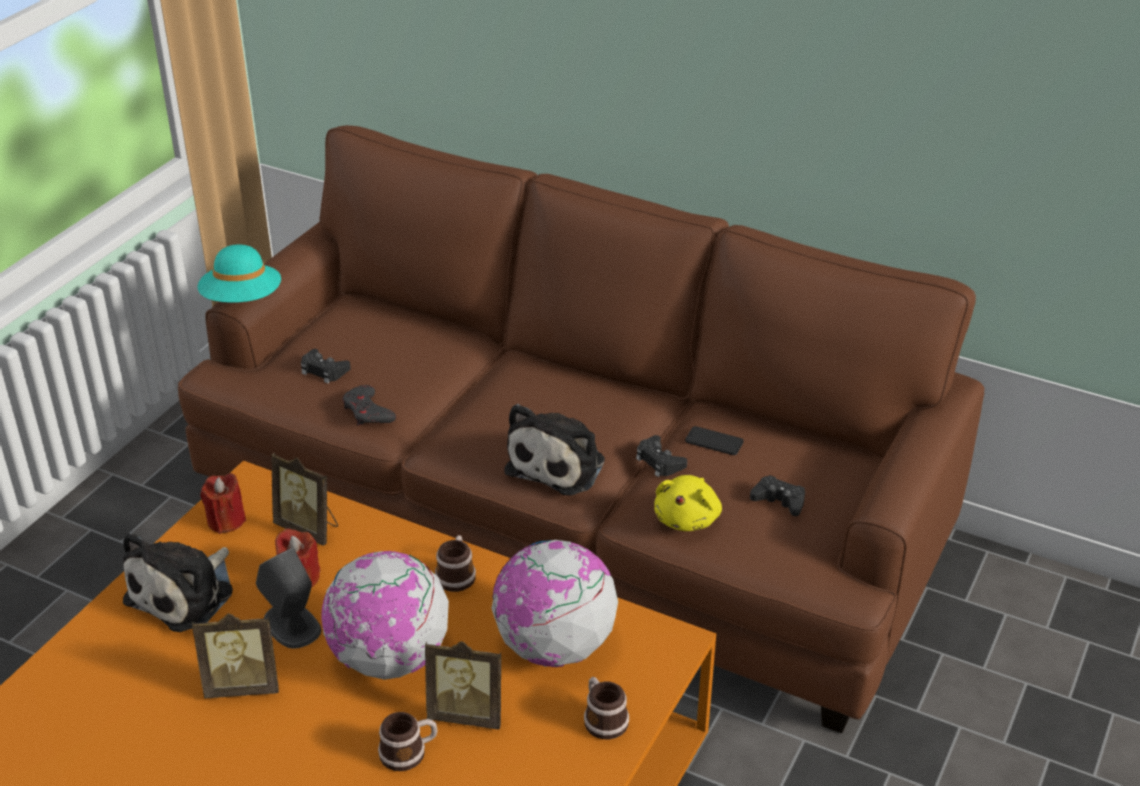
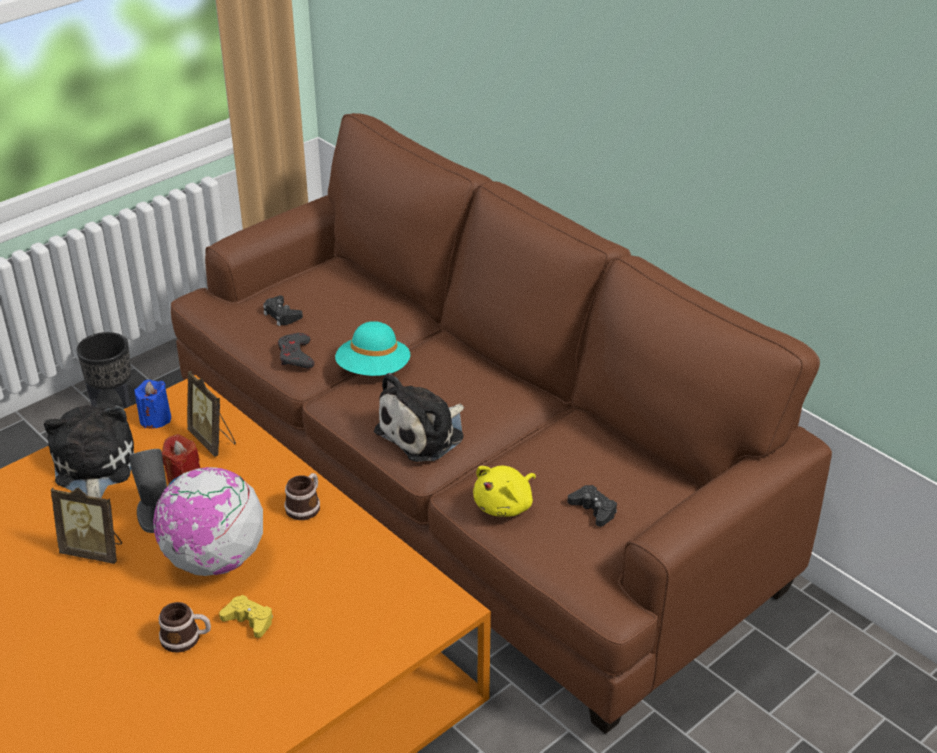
camera: 20 degrees right, 0 degrees up
(108, 516) = (113, 400): none -> black planter
(185, 593) = (93, 468): plush toy -> plush toy turned 120 degrees clockwise
(226, 520) = (155, 419): red candle -> blue candle
(242, 300) = (233, 243): turquoise hat -> turquoise hat (373, 371)
(467, 713) = (249, 620): picture frame -> yellow game controller
(554, 647) = (349, 586): globe -> none
(603, 718) = (354, 655): mug -> none
(659, 461) = (510, 451): black game controller -> none
(714, 441) = (568, 445): phone -> none

